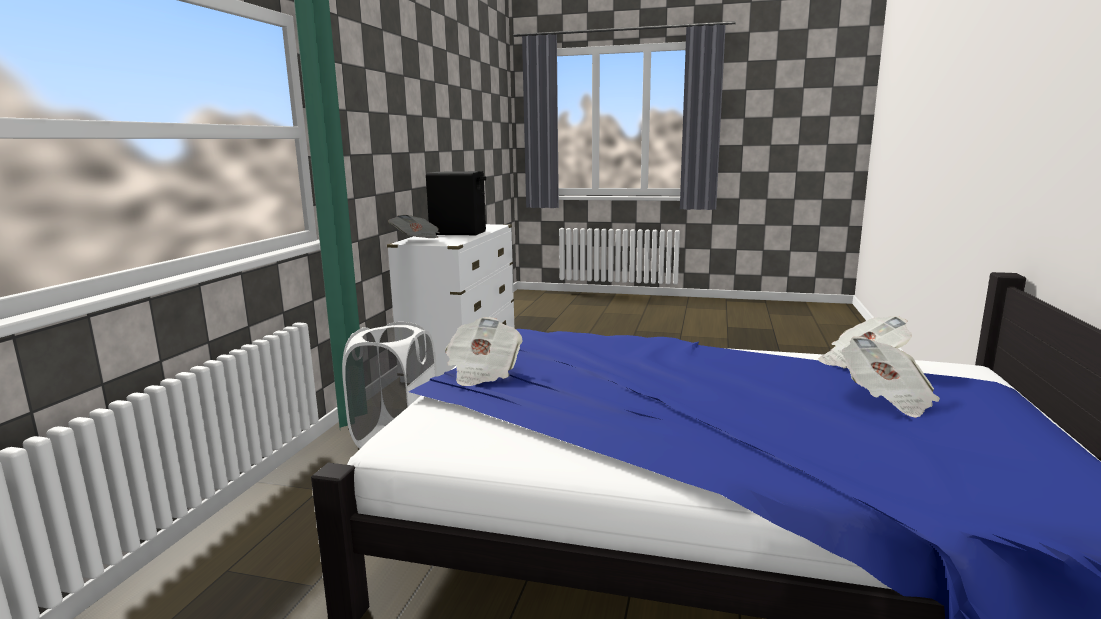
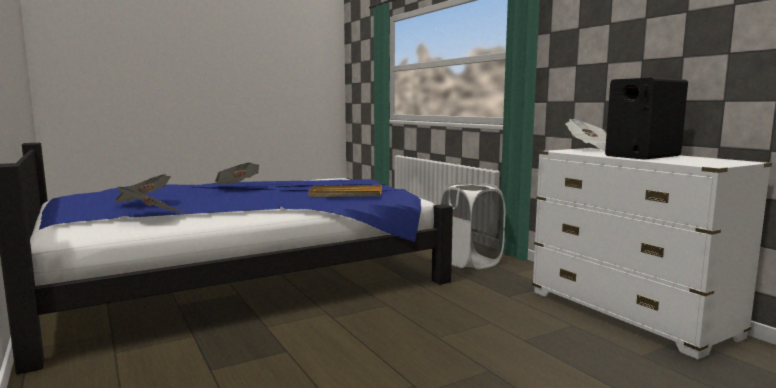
camera: 135 degrees right, 5 degrees down
(482, 372) = (361, 183): newspaper -> newspaper (237, 186)
(582, 346) = (345, 194): none -> beige tray

